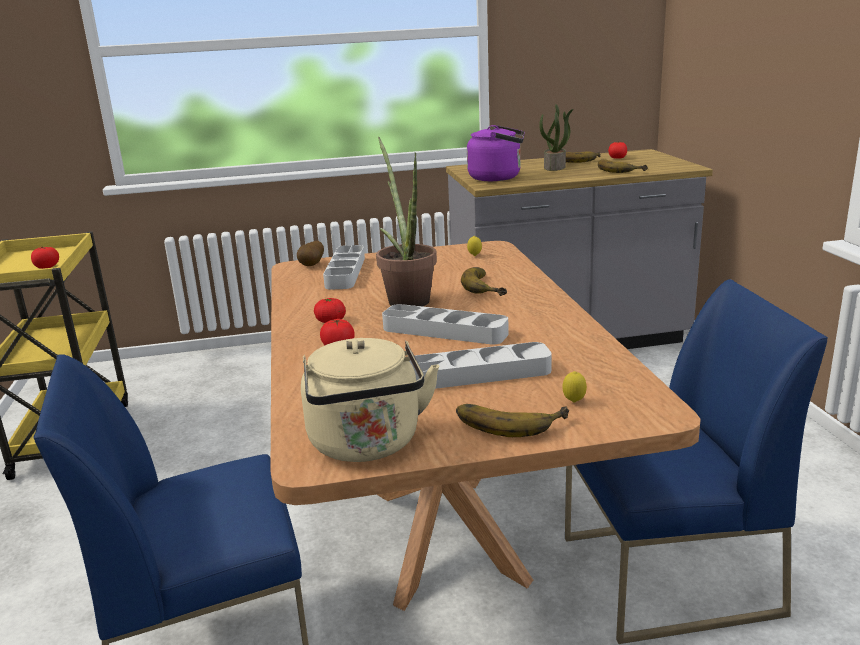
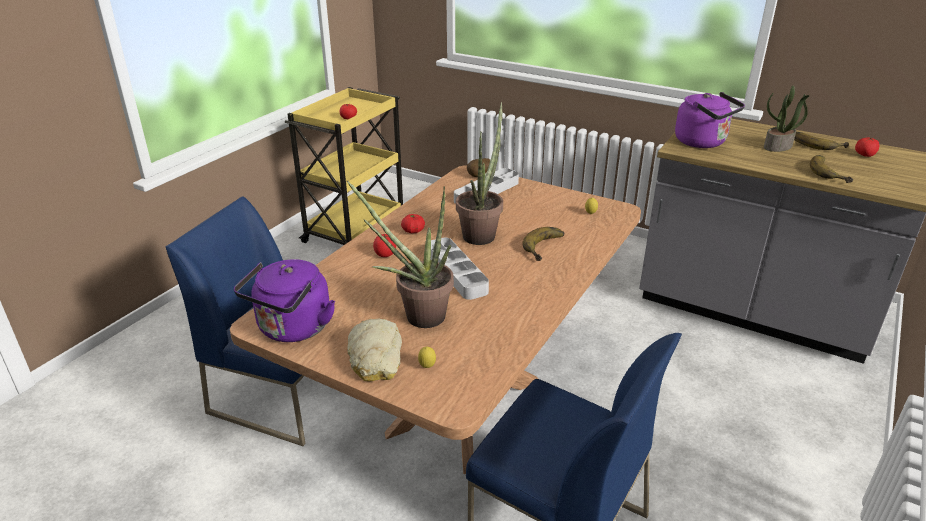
camera: 40 degrees right, 10 degrees up
(367, 445) = (292, 329): beige kettle -> purple kettle
(478, 374) = (416, 315): grey tray -> potted plant
(509, 420) = (375, 357): banana -> bread

